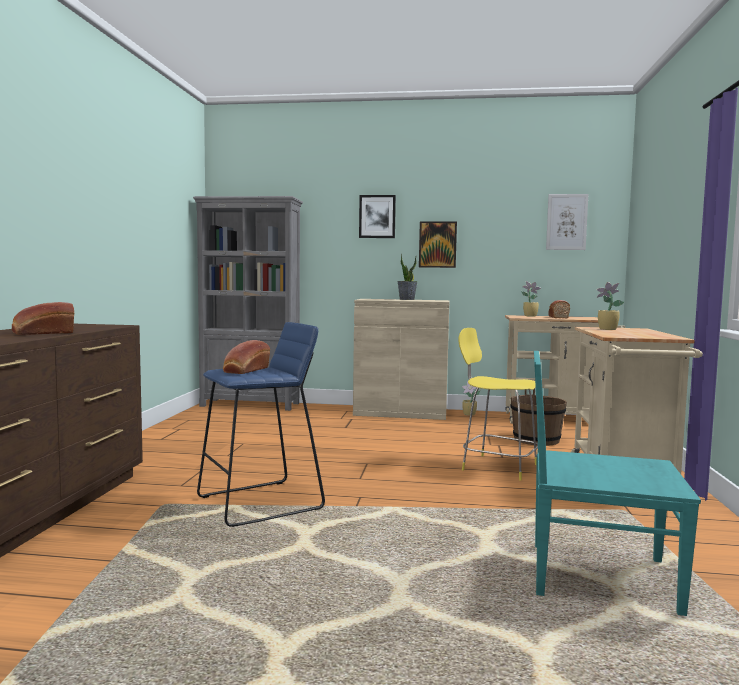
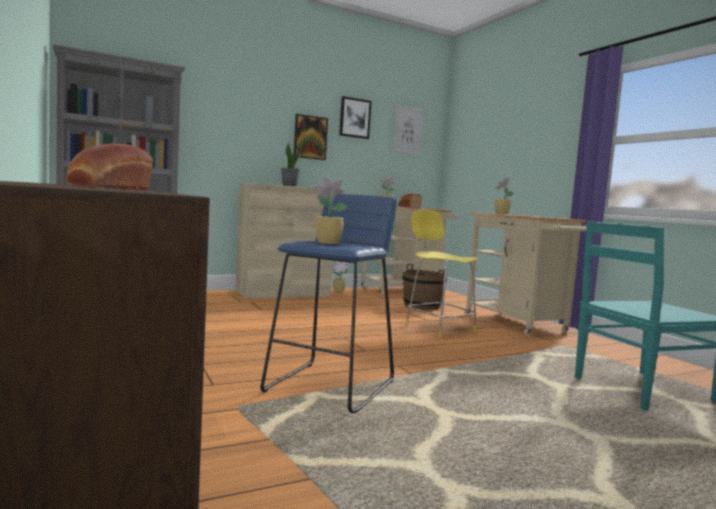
camera: 35 degrees left, 0 degrees up
(245, 370) = (326, 243): bread -> potted plant
(377, 216) = (256, 103): picture -> picture (354, 118)
(497, 466) = (438, 327): yellow chair -> yellow chair turned 60 degrees clockwise

